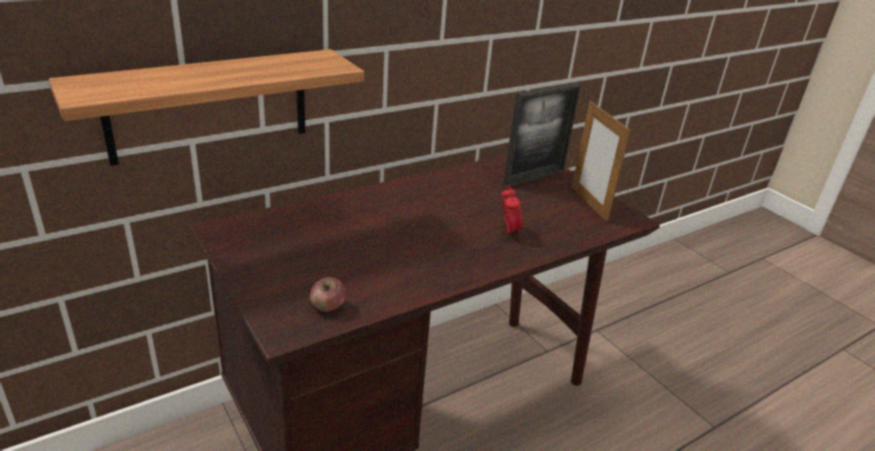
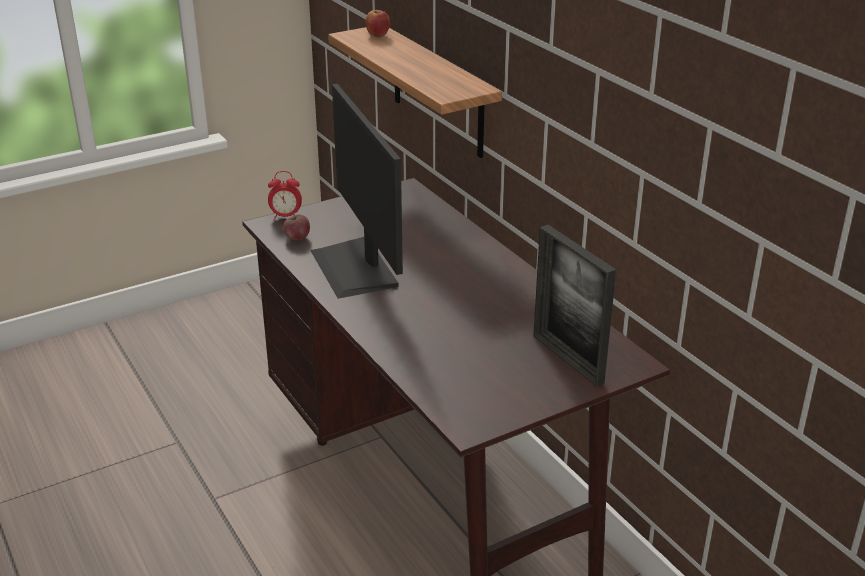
camera: 95 degrees right, 0 degrees up
(103, 81) = (378, 35): none -> apple
(401, 265) = (356, 267): none -> monitor
(509, 231) = (424, 328): alarm clock -> alarm clock (286, 217)
(589, 203) = (503, 396): picture frame -> none

